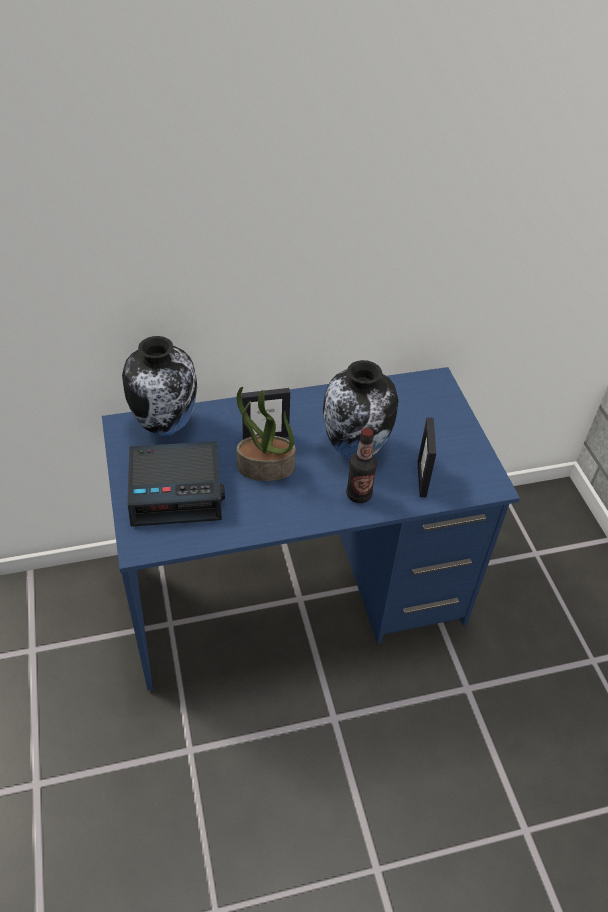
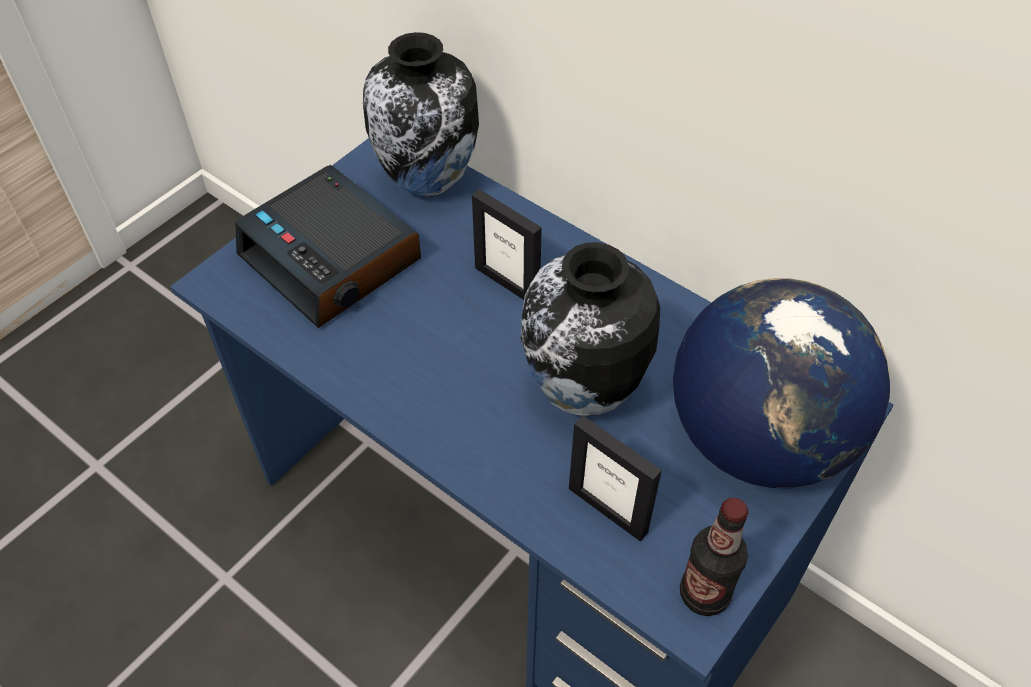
camera: 55 degrees right, 5 degrees up
(265, 468) = (450, 317): potted plant -> none
(359, 495) = (500, 448): bottle -> bottle (704, 594)
(422, 479) = (608, 509): picture frame -> picture frame turned 105 degrees counterclockwise
(428, 413) = (758, 437): none -> globe

